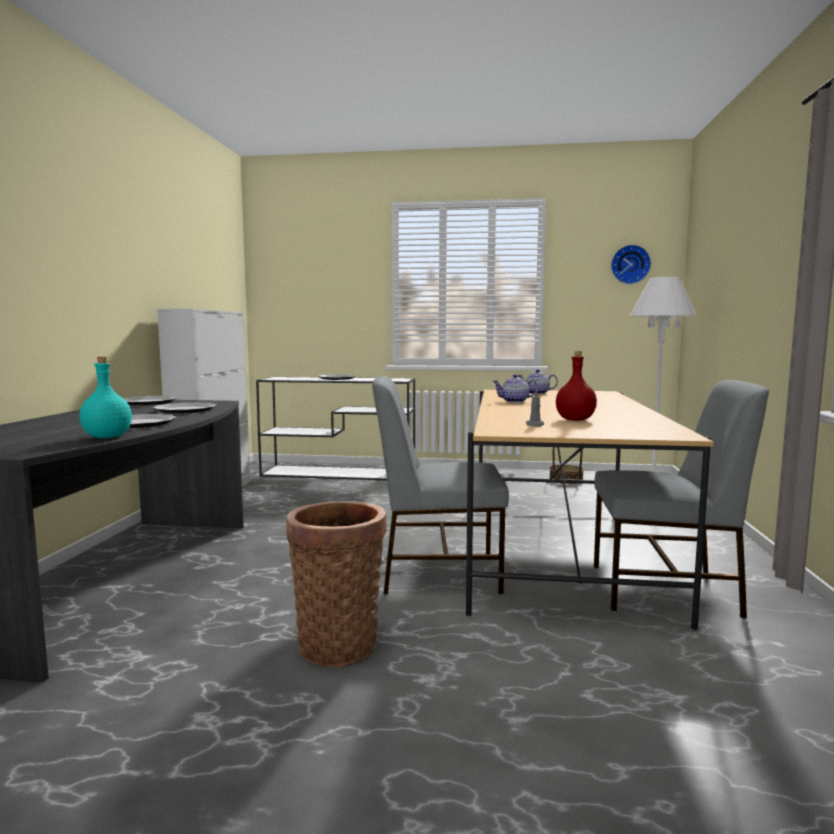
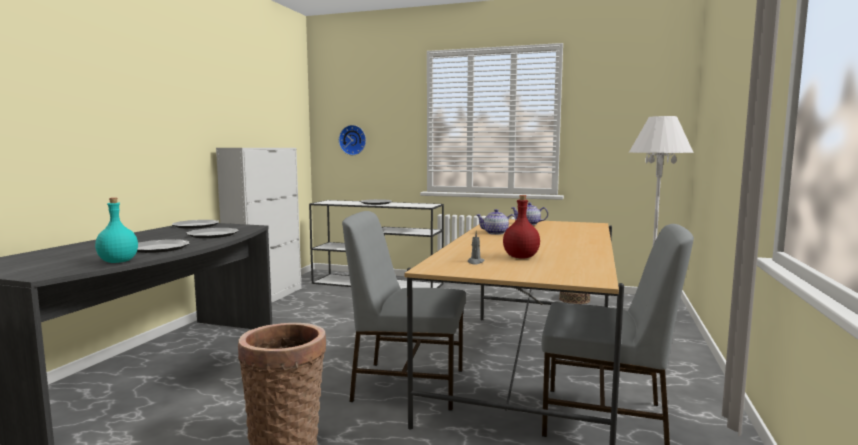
camera: 10 degrees right, 0 degrees up
(630, 264) = (641, 102): wall clock -> wall clock (353, 140)

